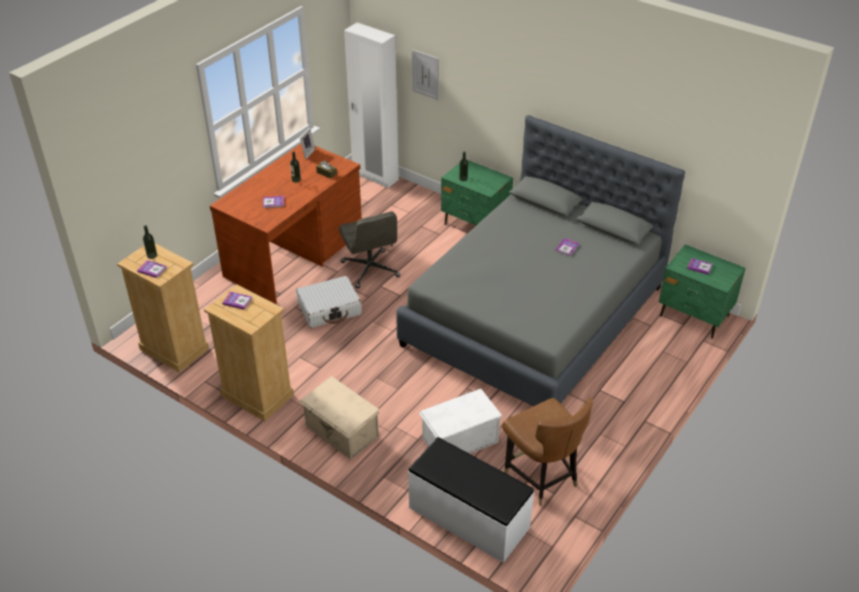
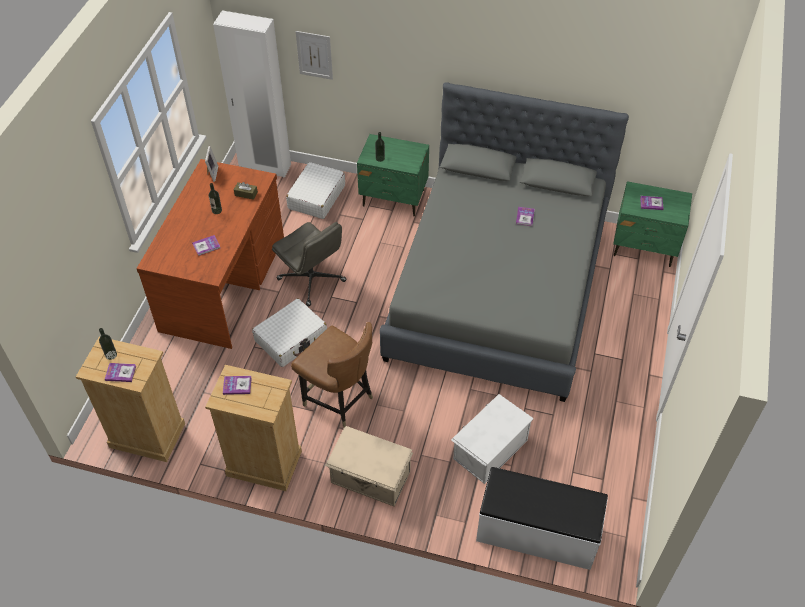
camera: 20 degrees left, 10 degrees up
(407, 208) = (316, 197): none -> white suitcase
(542, 478) = (584, 466): brown chair -> brown chair (339, 399)

